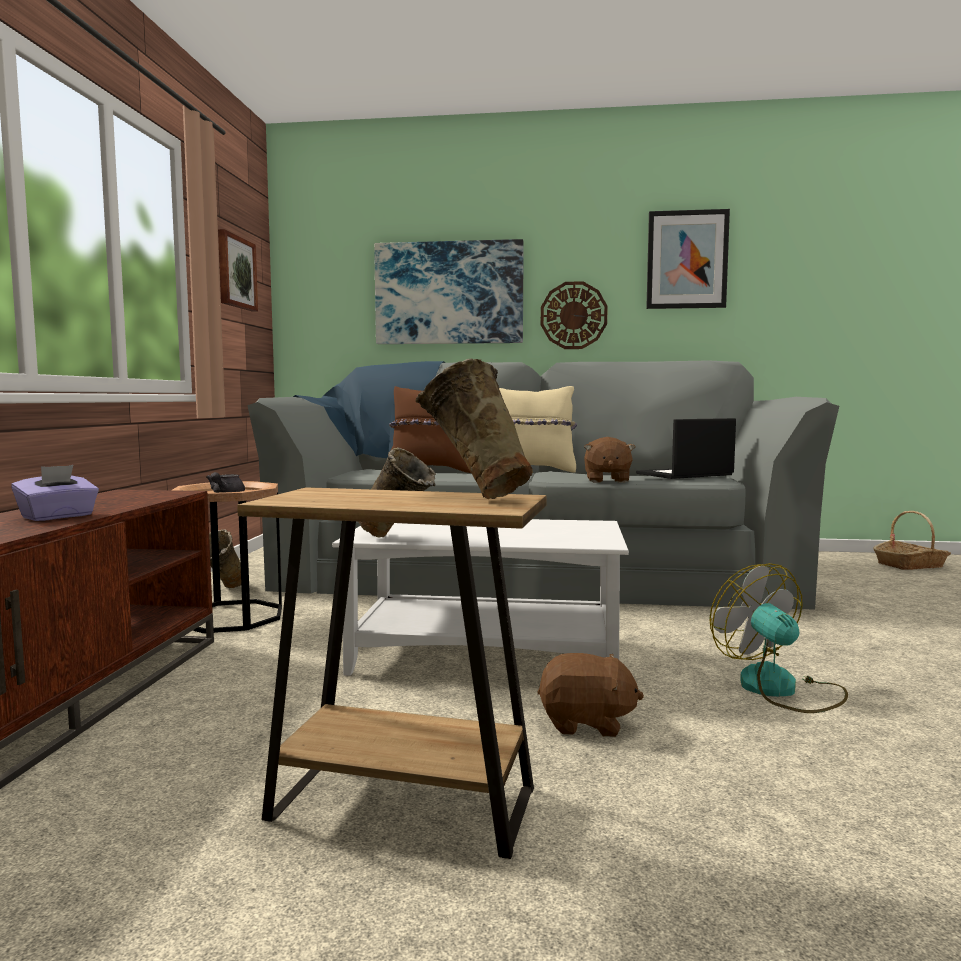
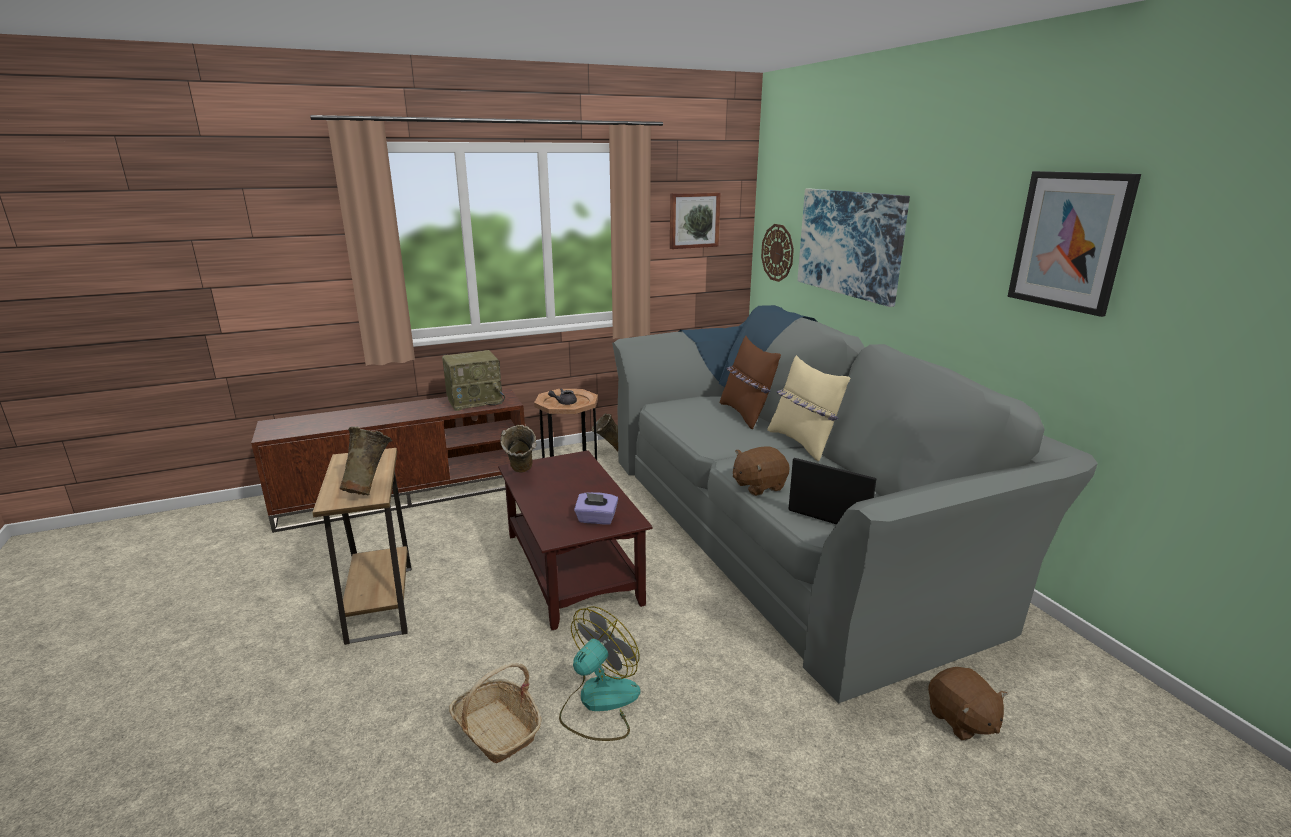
camera: 60 degrees right, 15 degrees up
(58, 516) = (420, 411): purple tissue box -> purple tissue box (596, 519)
(114, 499) = (475, 401): none -> radio
(488, 655) = (573, 568): white coffee table -> brown coffee table
(573, 315) = (940, 288): wall clock -> wall clock (777, 252)
(586, 723) = (491, 631): brown plush toy -> brown plush toy (961, 720)
(910, 565) = (1212, 785): basket -> basket (497, 730)

